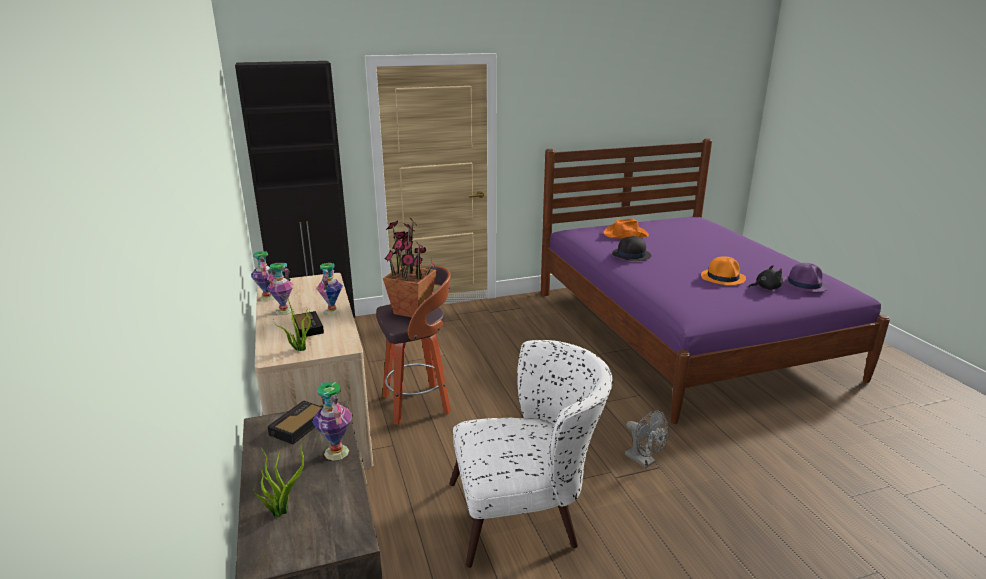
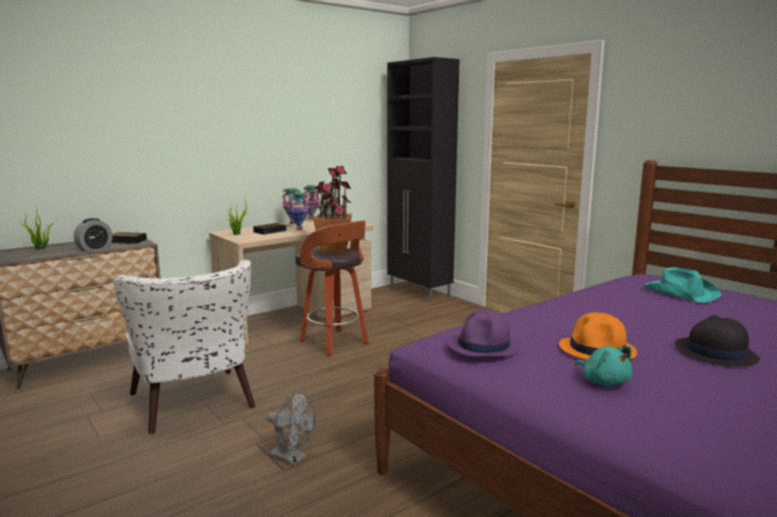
camera: 70 degrees right, 10 degrees down
(336, 452) = (94, 249): vase -> alarm clock
(625, 234) = (680, 292): orange hat -> turquoise hat
(631, 255) = (597, 299): black hat -> black hat (715, 352)
(644, 461) = (292, 458): grey fan -> grey fan turned 90 degrees counterclockwise
(766, 288) = (604, 381): black plush toy -> turquoise plush toy
(804, 284) = (680, 416): purple hat -> purple hat (483, 346)

